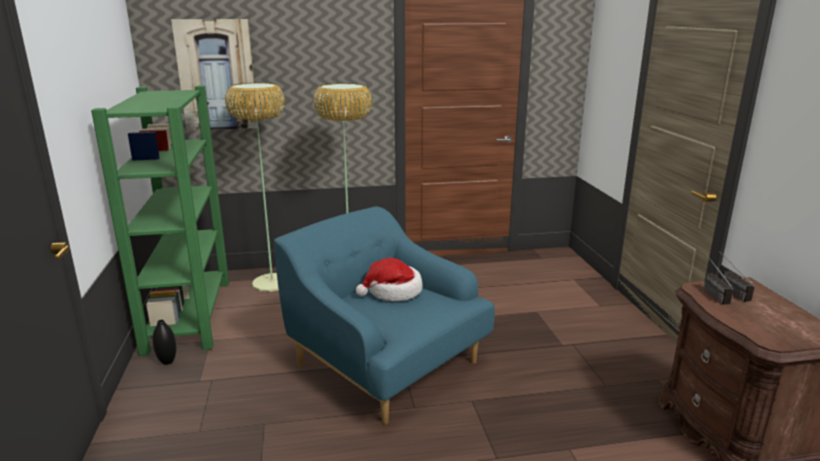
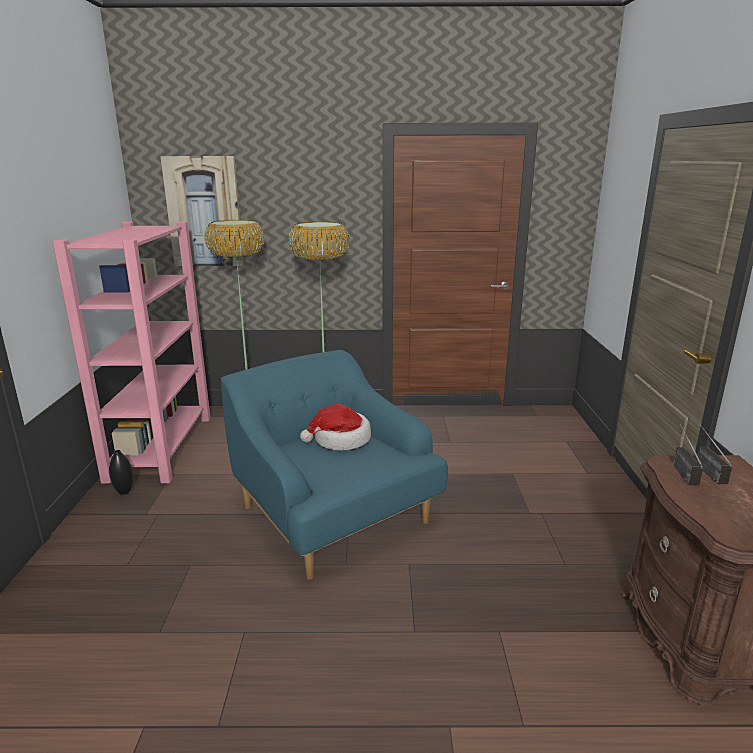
camera: 10 degrees right, 0 degrees up
(188, 315) = (161, 447): green bookcase -> pink bookcase

